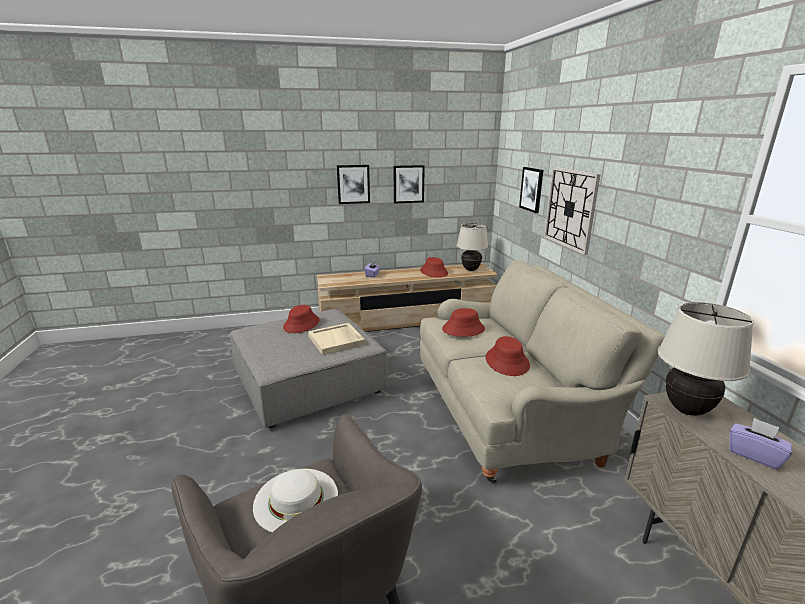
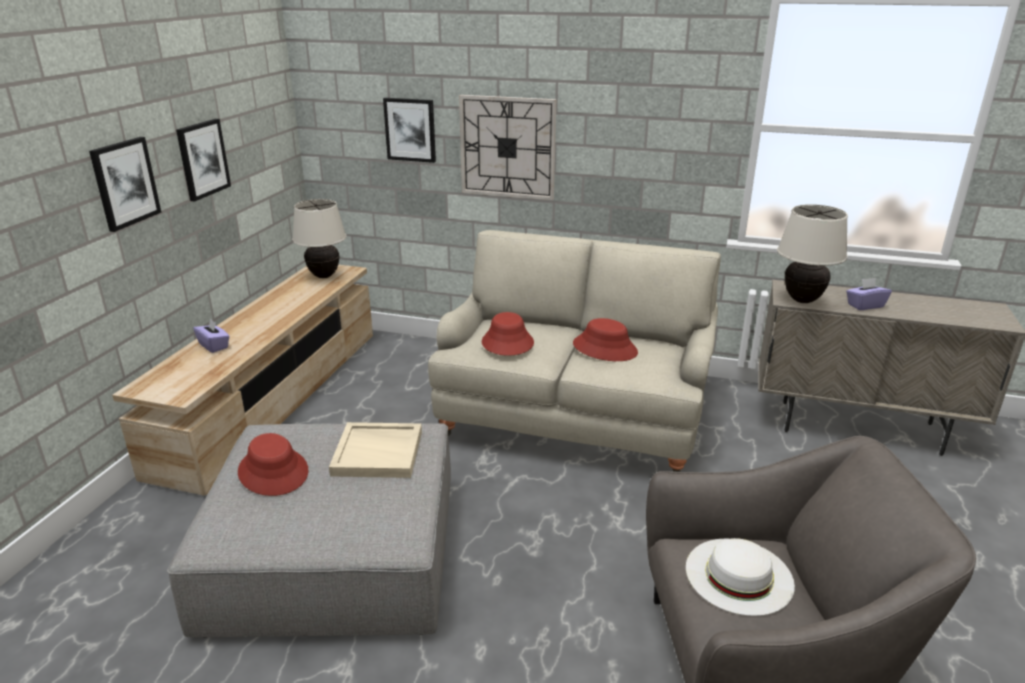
camera: 60 degrees left, 5 degrees up
(434, 272) = (289, 300): red hat -> none

